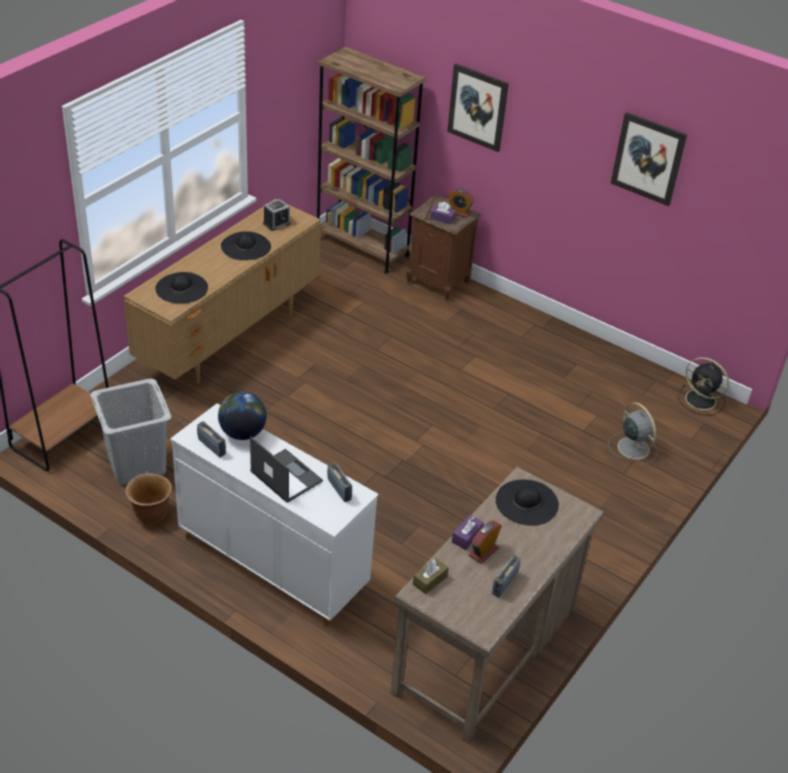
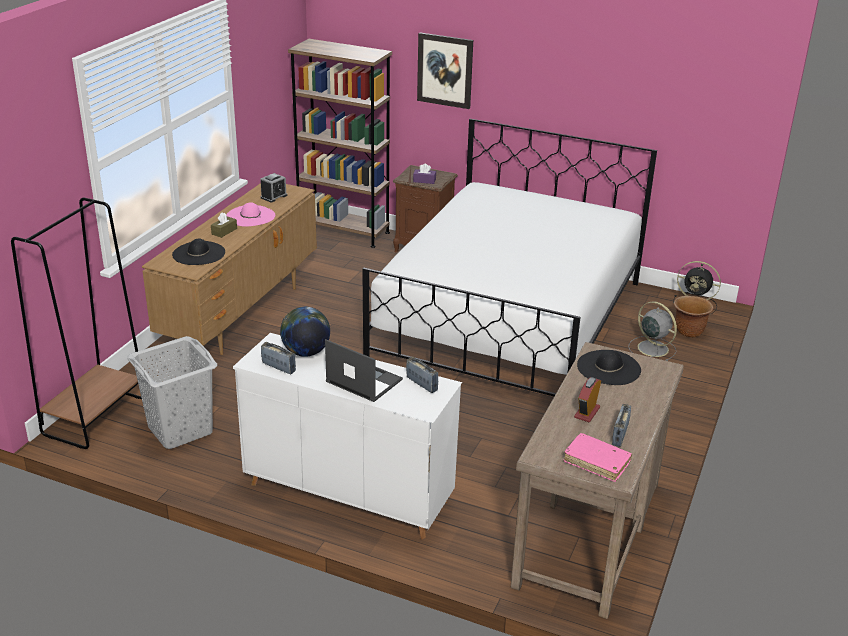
camera: 10 degrees left, 10 degrees down
(151, 514) = (208, 470): brown planter -> brown planter (689, 331)
(245, 246) = (250, 216): black hat -> pink hat
(430, 580) = (546, 443): brown tissue box -> brown tissue box (224, 231)
(459, 212) = (437, 175): alarm clock -> none
(467, 536) = (565, 402): purple tissue box -> none
(469, 611) = (596, 462): none -> pink book
(497, 387) = (510, 319): none -> white bed
(648, 158) = (616, 83): picture -> none

